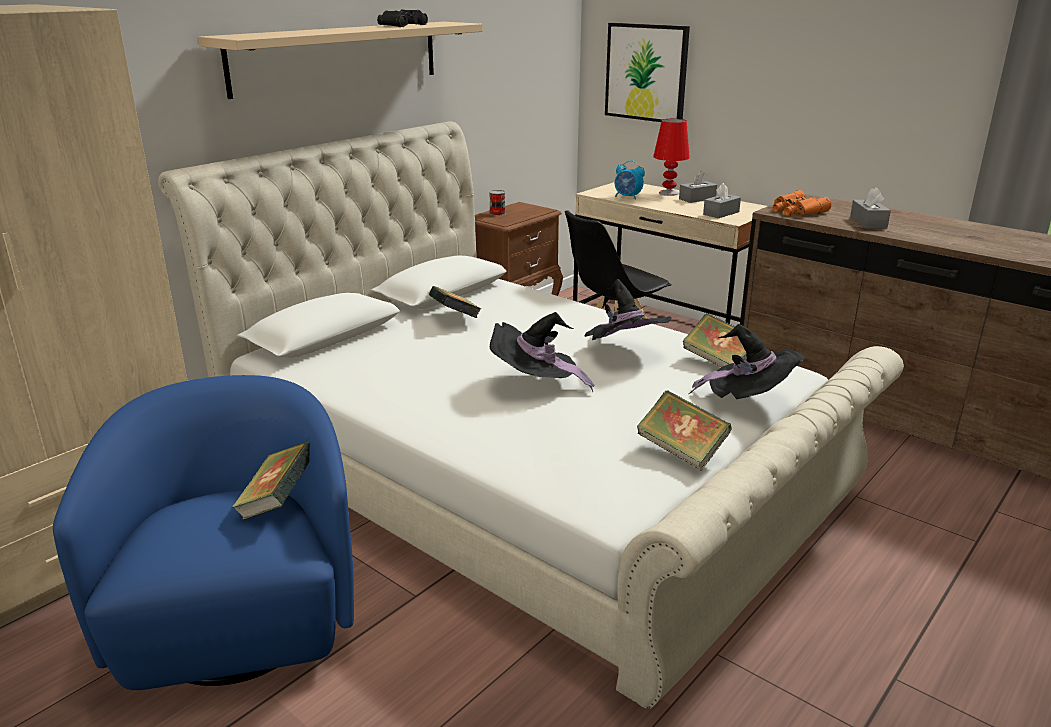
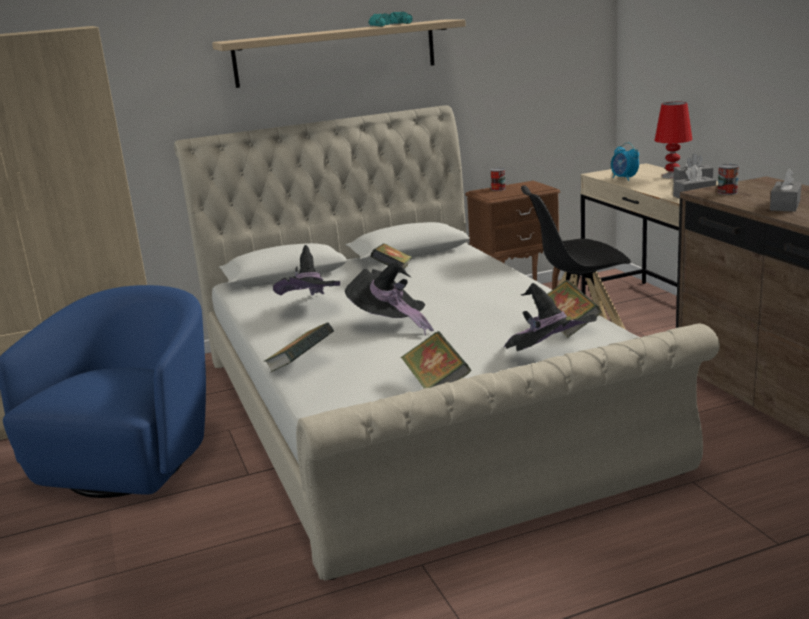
camera: 30 degrees right, 5 degrees down
(278, 502) = (147, 375): book -> book (301, 366)
(401, 25) = (389, 25): black binoculars -> turquoise binoculars
(624, 352) = (493, 310): black hat -> black hat (311, 310)
(646, 72) = (663, 57): picture -> none
(796, 211) = (727, 192): orange binoculars -> can

